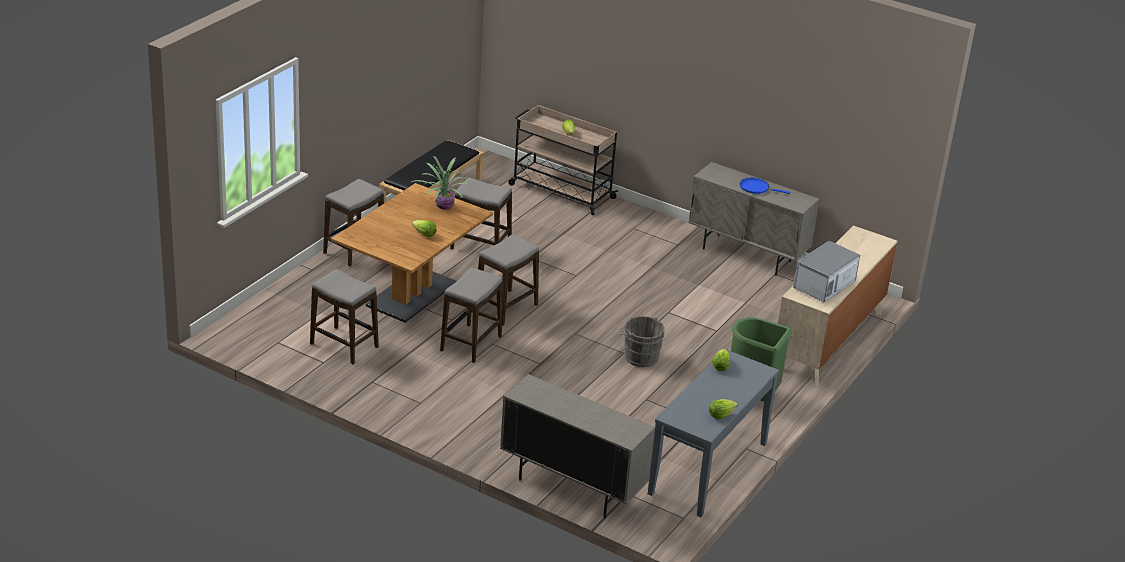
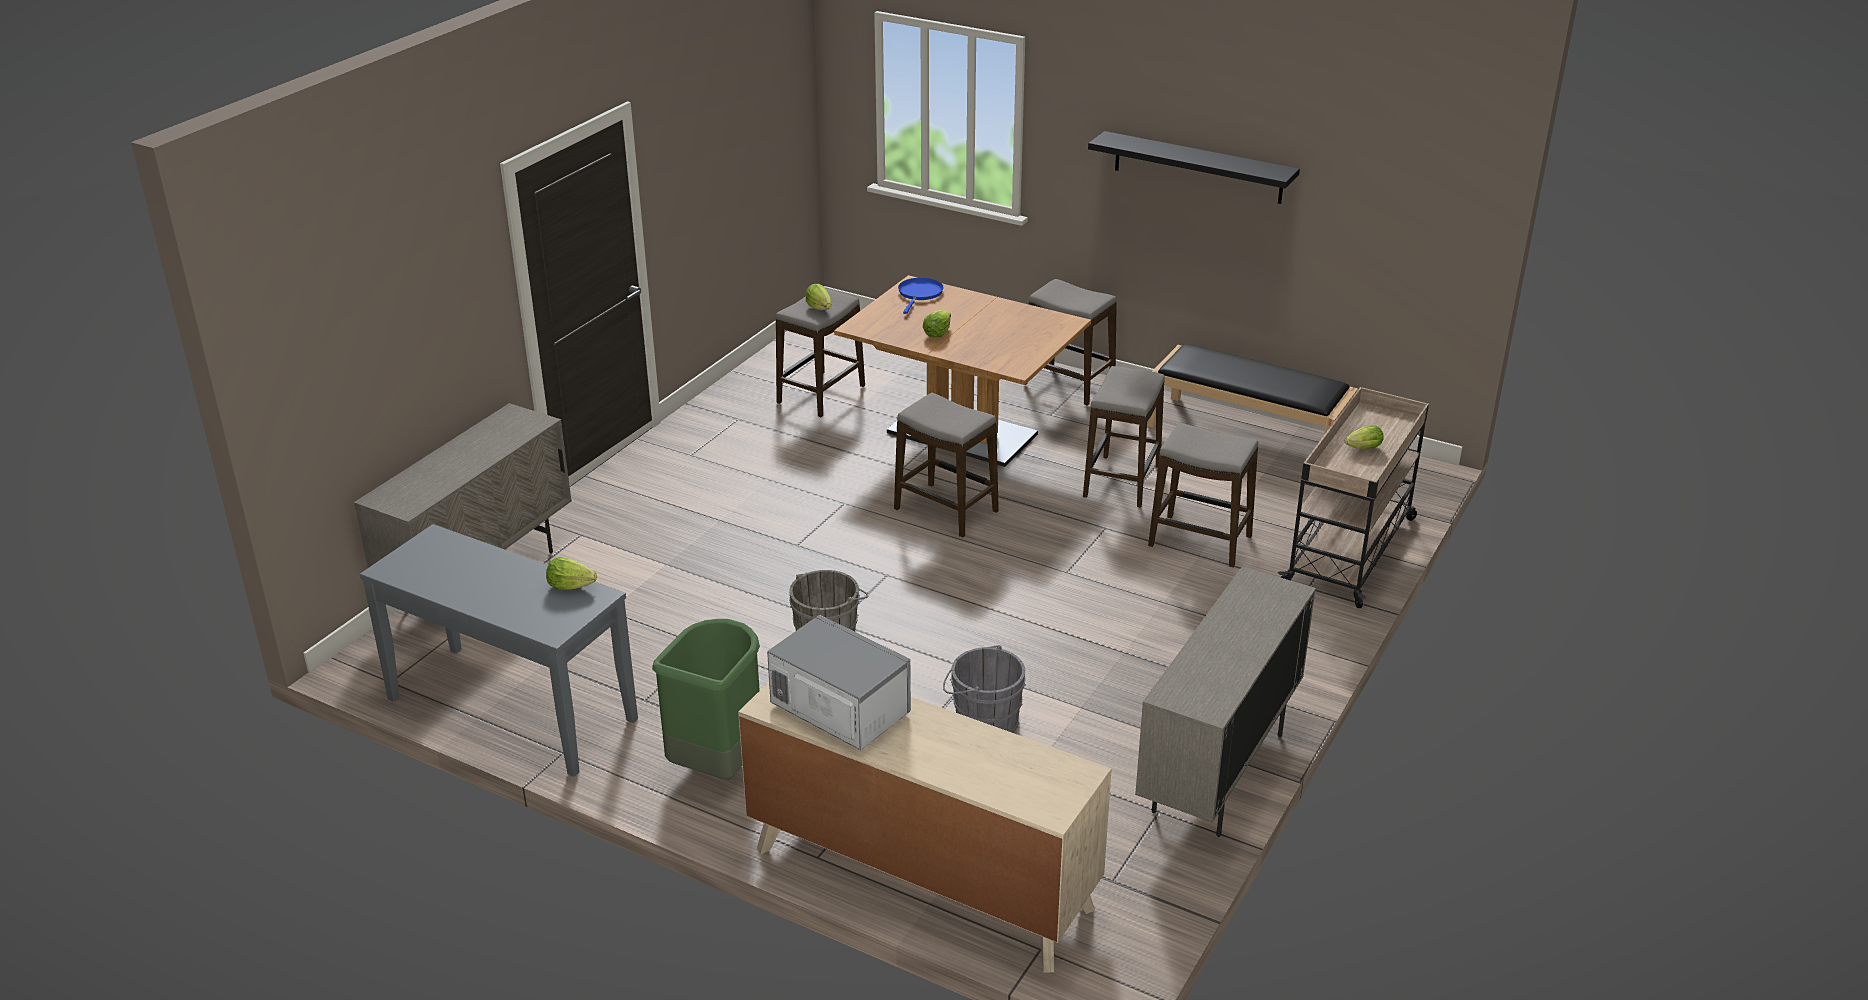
camera: 90 degrees right, 0 degrees up
(378, 73) = (1198, 167): none -> black shelf
(443, 206) = (1027, 342): potted plant -> none
(471, 344) = (841, 486): stool -> stool (1200, 542)
(711, 314) = (983, 722): none -> grey bucket
(720, 415) = (429, 583): lettuce -> lettuce (819, 308)
(756, 188) = (1227, 641): blue frying pan -> blue frying pan (919, 294)

